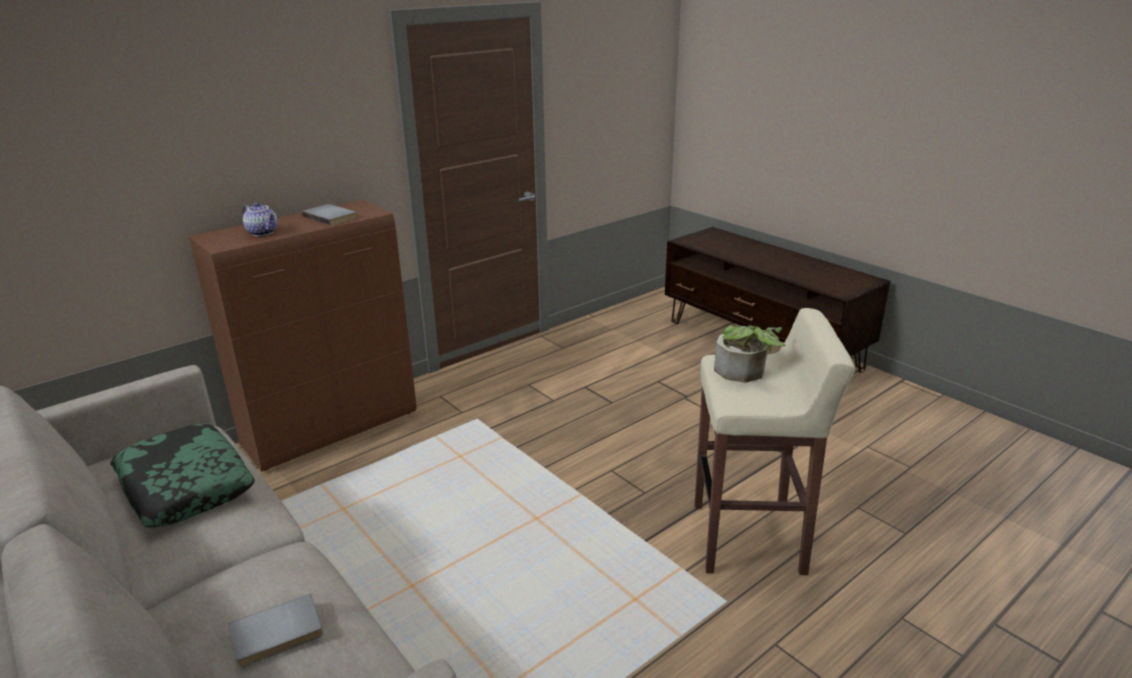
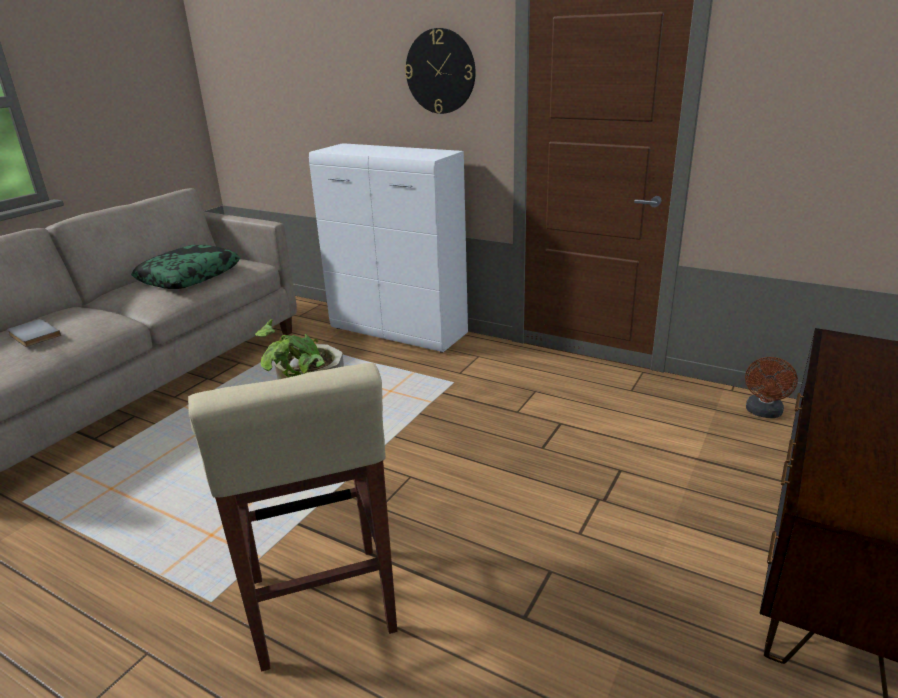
camera: 70 degrees right, 0 degrees up
(263, 232) = (359, 150): teapot -> none
(318, 121) = (440, 71): none -> wall clock
(331, 216) = (409, 153): grey book -> none
(333, 429) = (399, 332): brown cabinet -> white cabinet
(628, 317) = (763, 413): none -> brown fan

